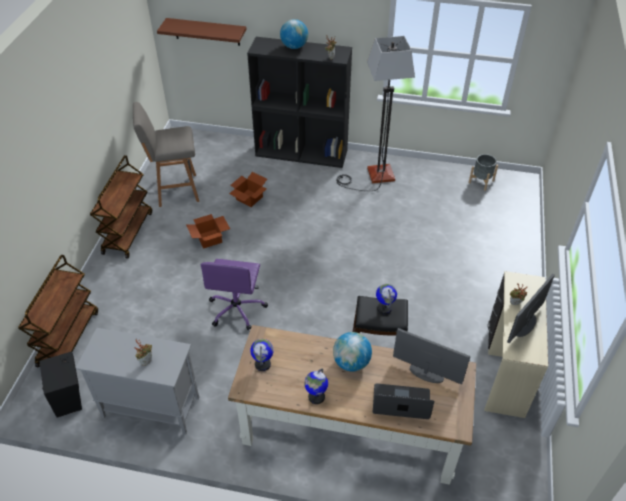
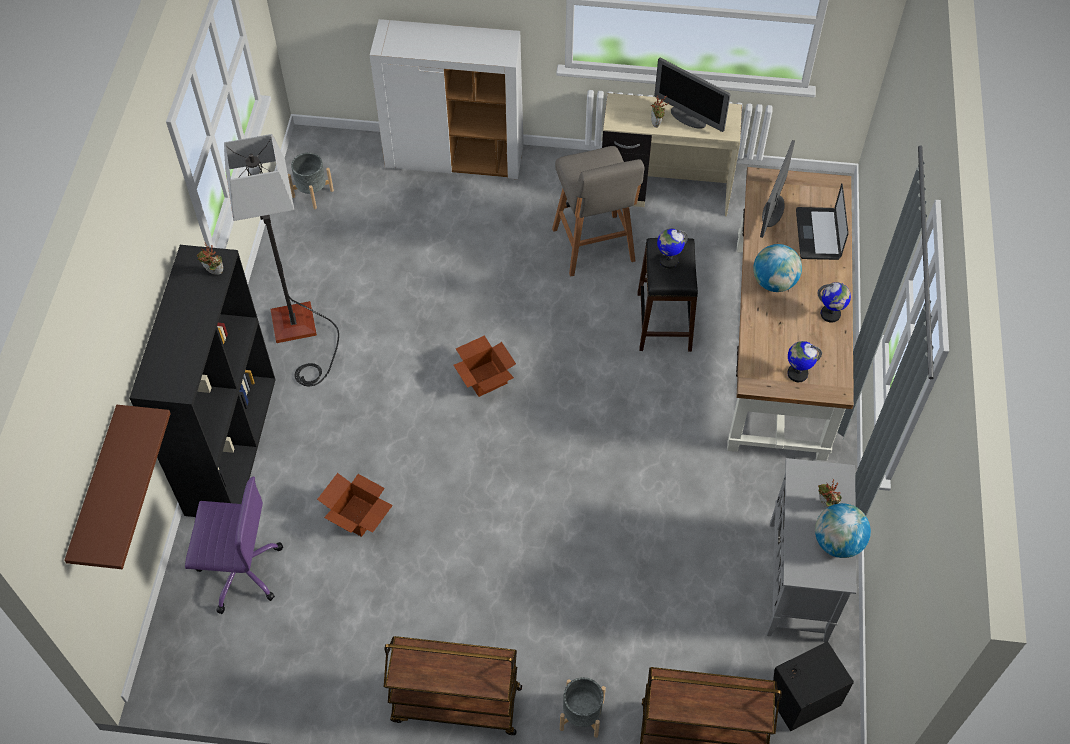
camera: 95 degrees left, 10 degrees up
(101, 283) = (582, 715): none -> grey planter
(175, 190) = (338, 645): grey stool -> grey stool (594, 247)
(210, 239) = (463, 562): cardboard box -> cardboard box (485, 377)
(237, 309) = (609, 498): purple office chair -> purple office chair (239, 570)
(294, 47) = (174, 330): globe -> globe (837, 542)
(522, 248) = (455, 157): none -> white cabinet

